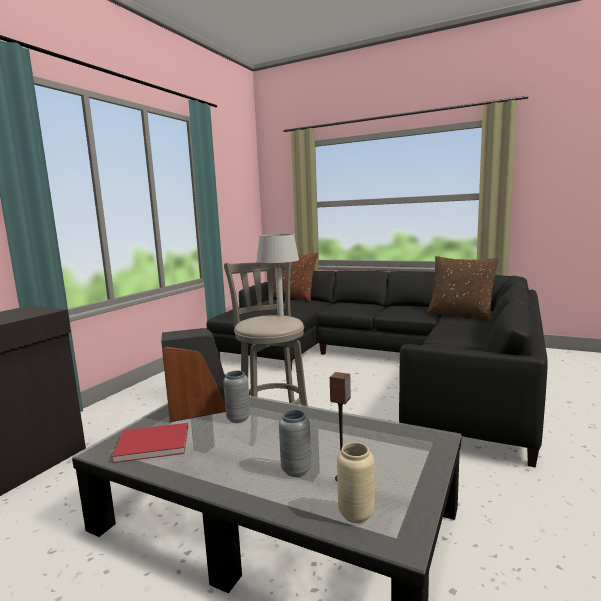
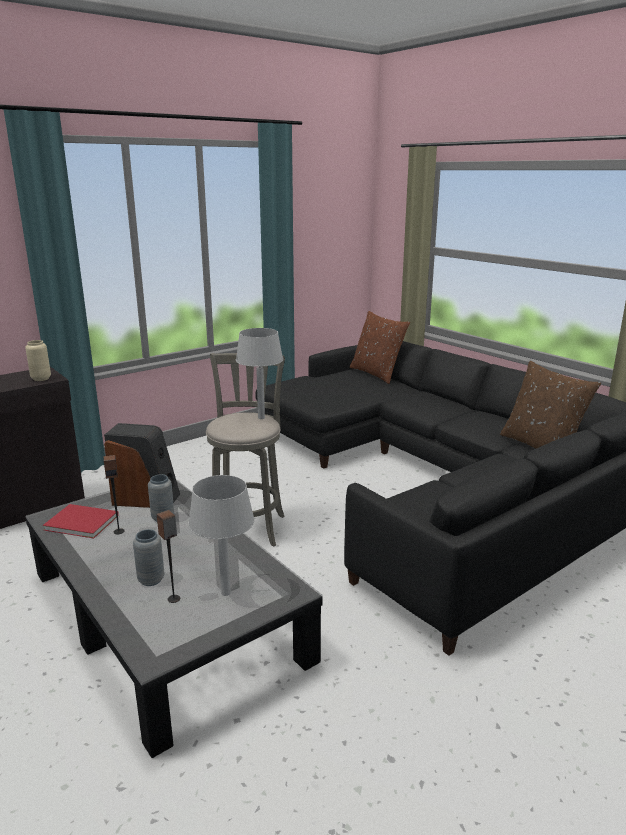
camera: 25 degrees right, 10 degrees up
(205, 440) = (119, 531): none -> speaker
(356, 514) = (149, 629): beige vase -> beige vase (41, 379)
(383, 457) = (226, 592): none -> grey table lamp

